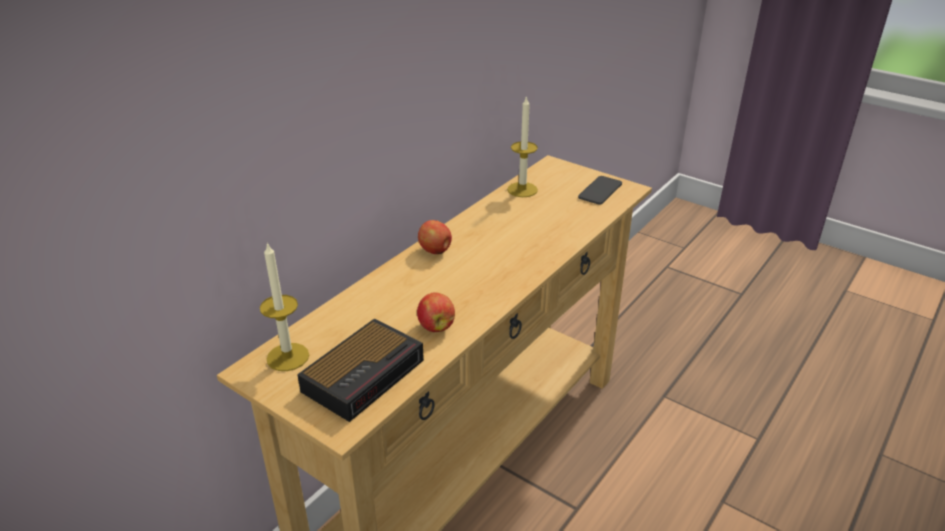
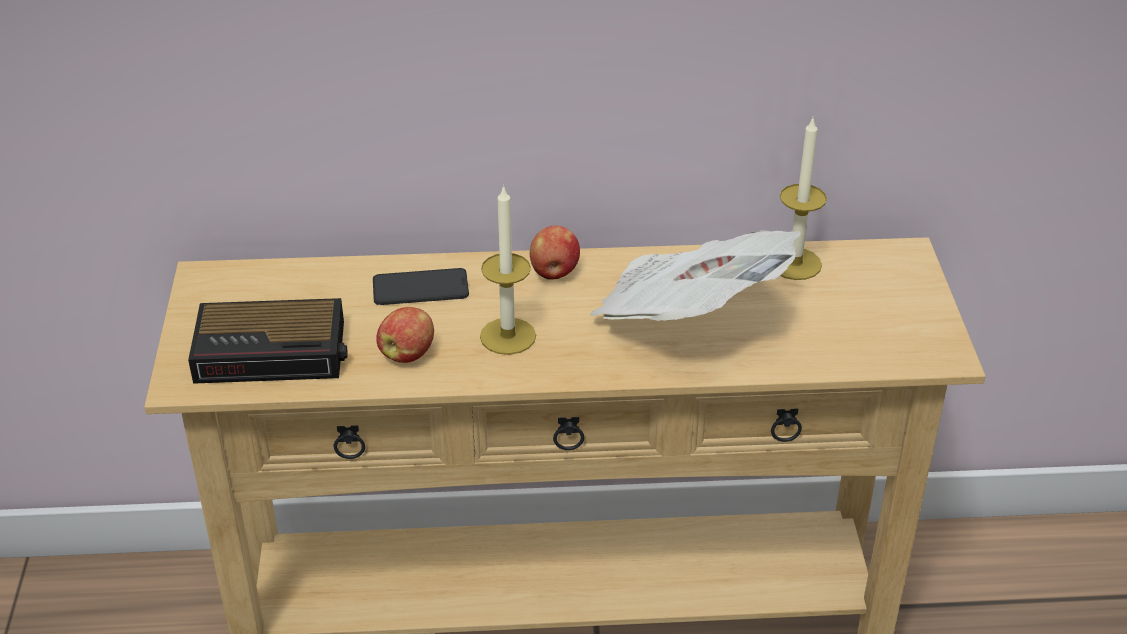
camera: 50 degrees right, 5 degrees up
(288, 357) = (247, 286): candle -> candle (508, 336)
(523, 232) = (689, 317): none -> newspaper
(600, 191) = (896, 331): phone -> phone (420, 288)

